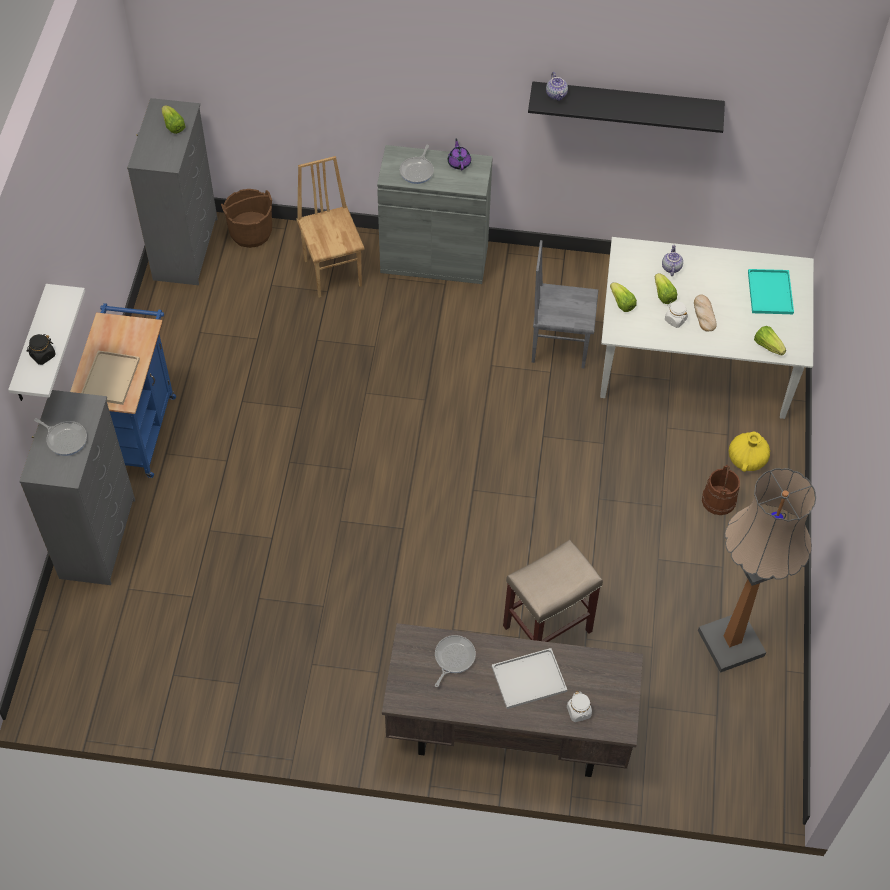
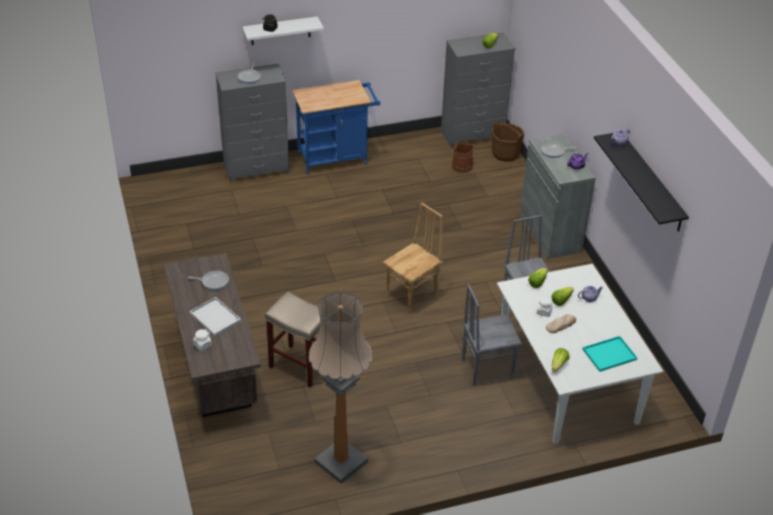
camera: 65 degrees right, 15 degrees down
(111, 379) = (318, 98): beige tray -> none
(333, 272) = (503, 194): brown chair -> brown chair (412, 296)
(640, 430) = (486, 368): none -> grey chair
(719, 500) = (455, 425): brown bucket -> brown bucket (462, 166)
(747, 459) = (501, 431): yellow vase -> none

